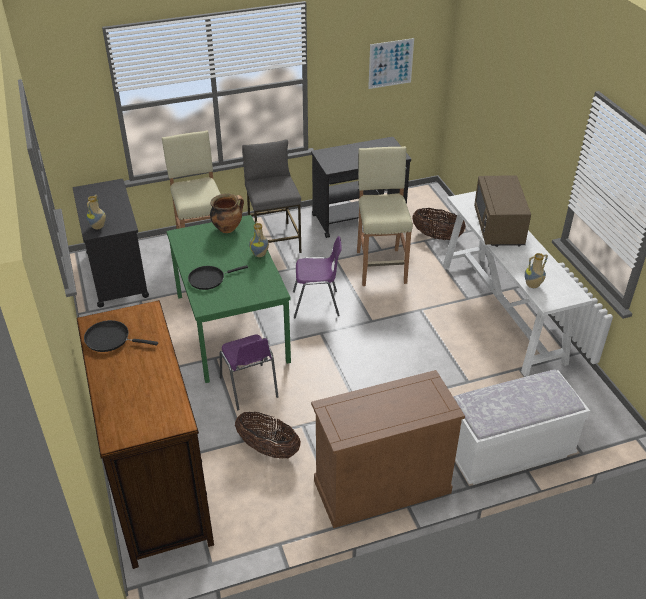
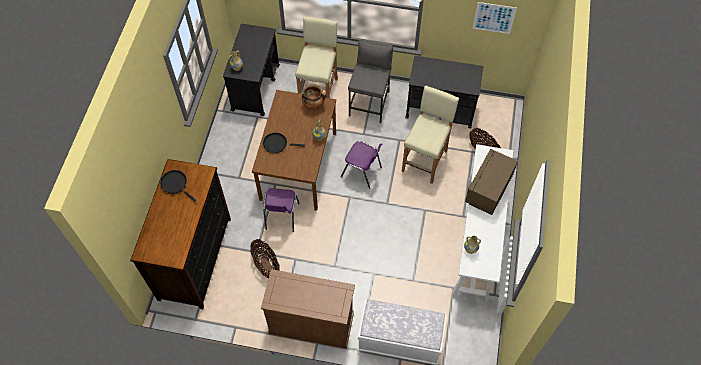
camera: 30 degrees right, 20 degrees up
(230, 327) = (298, 165): green dining table -> brown dining table

